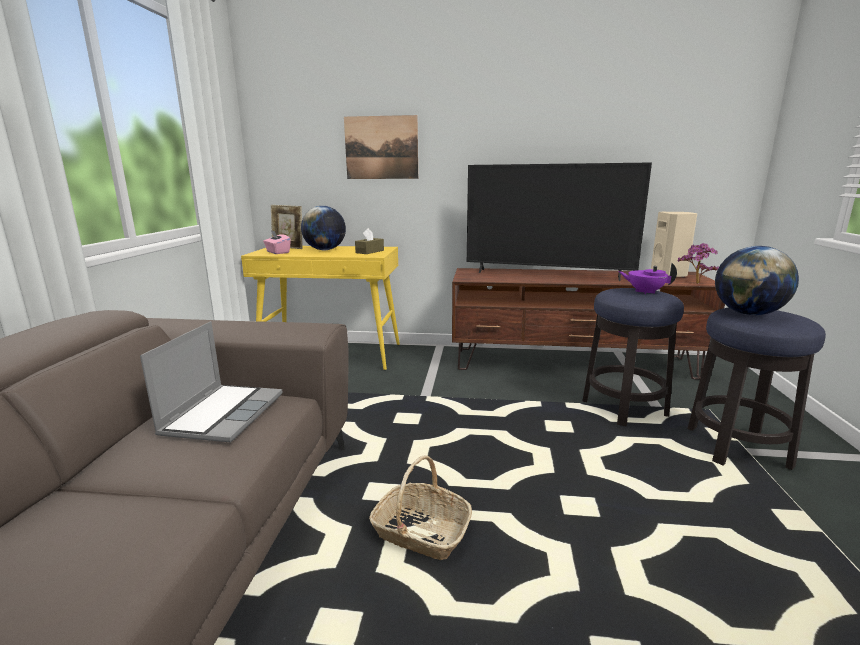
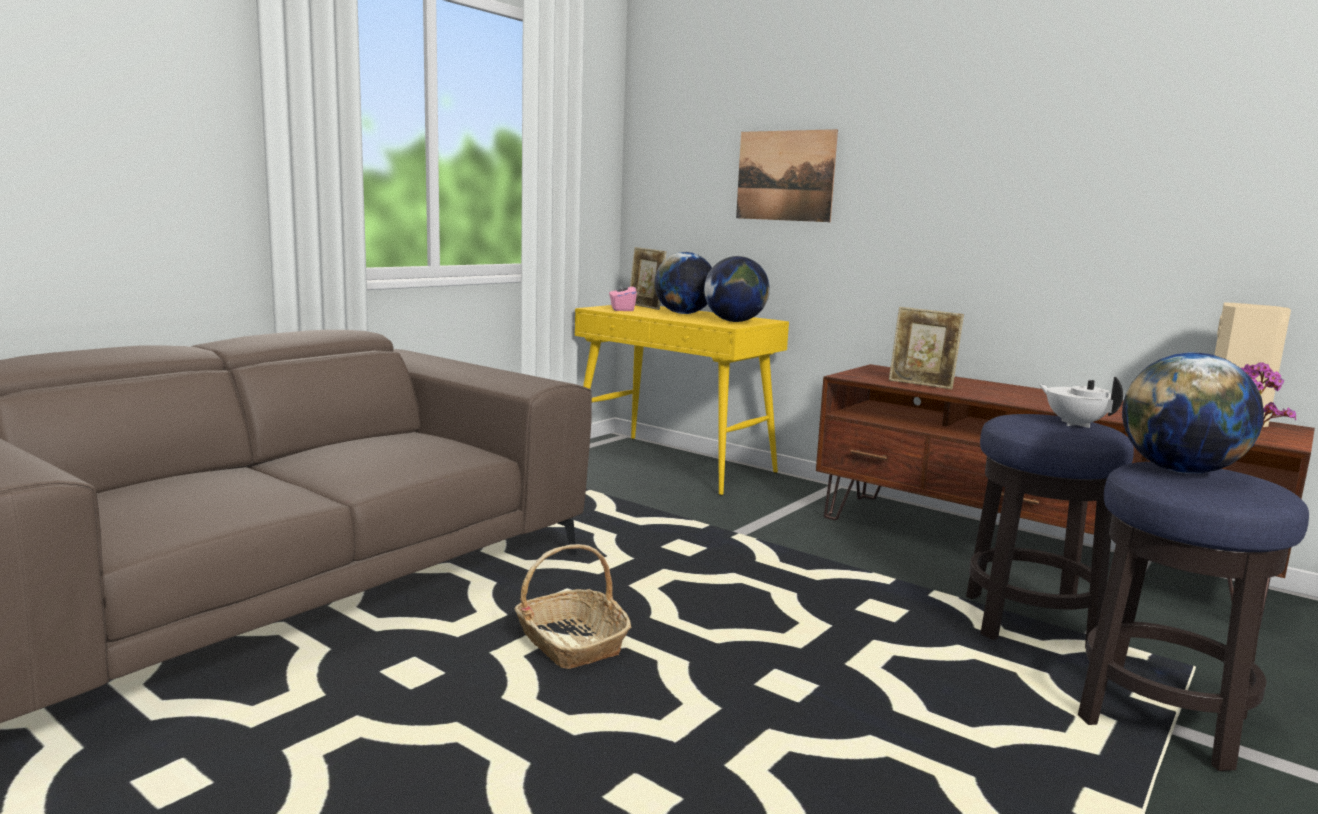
camera: 30 degrees right, 5 degrees down
(223, 413) = (412, 447): laptop -> none
(370, 251) = (734, 321): brown tissue box -> globe
(510, 278) = (921, 384): none -> picture frame
(547, 274) = (995, 390): television -> none
(645, 292) = (1075, 424): purple teapot -> white teapot

